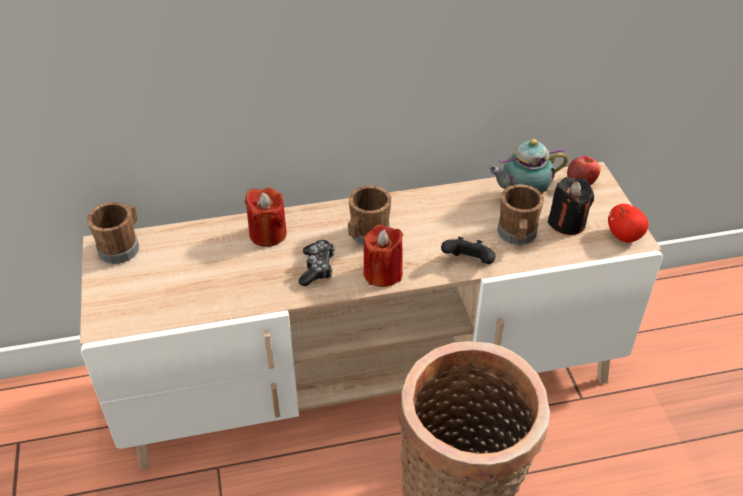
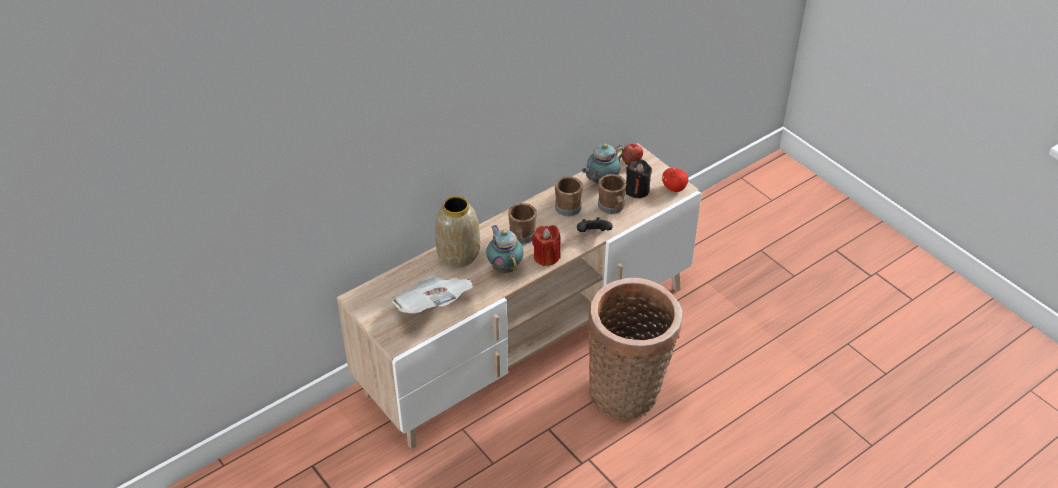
camera: 25 degrees left, 0 degrees up
(122, 247) = (369, 295): brown mug -> brown mug (568, 205)
(185, 291) = (433, 308): none -> newspaper
(268, 234) = (458, 256): red candle -> vase
(317, 268) = (504, 267): game controller -> teapot

